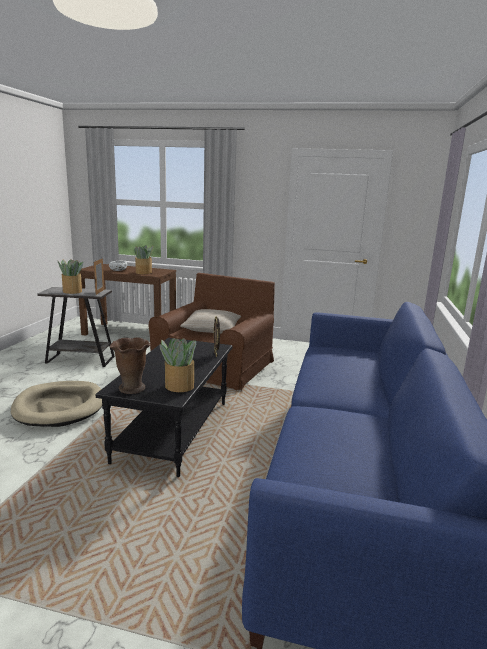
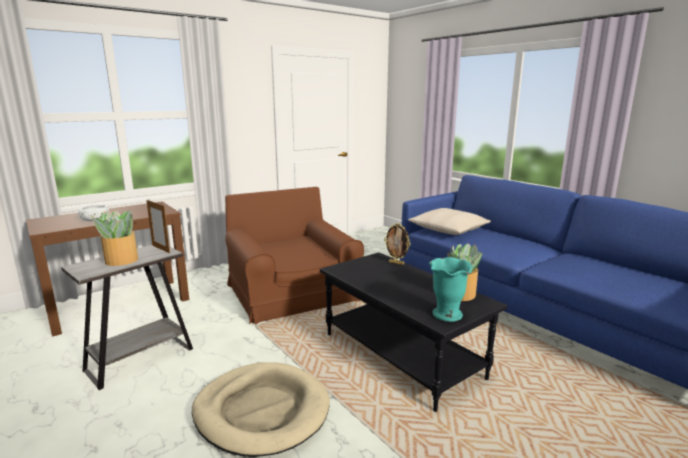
camera: 50 degrees left, 0 degrees up
(132, 388) = (447, 314): brown vase -> turquoise vase
(144, 272) = (141, 213): potted plant -> none
(212, 329) = (286, 252): beige pillow -> beige pillow (448, 229)

